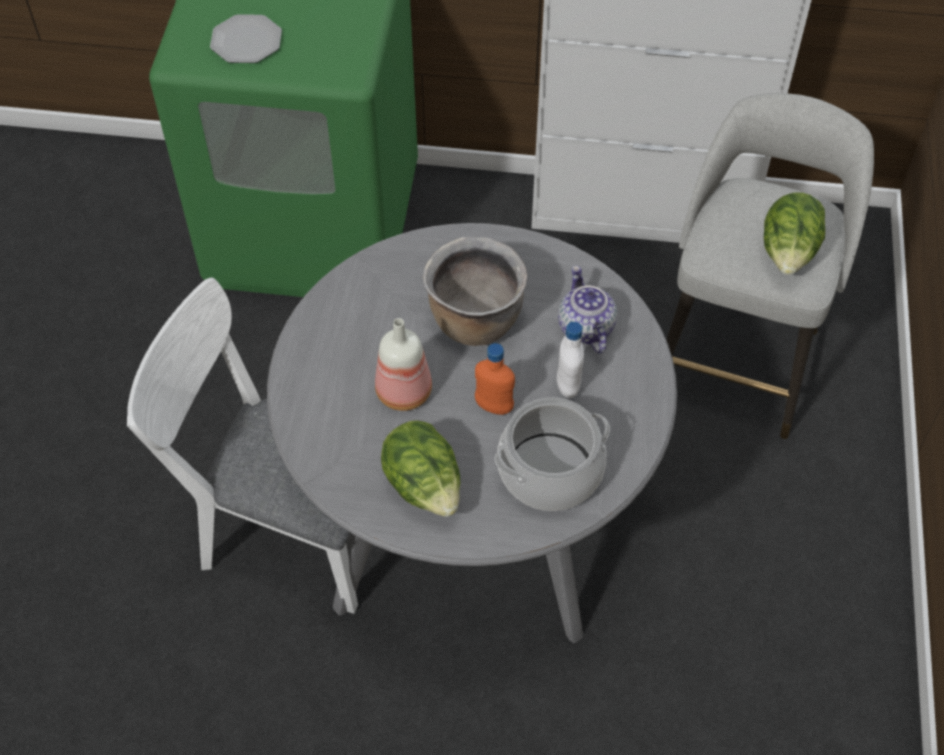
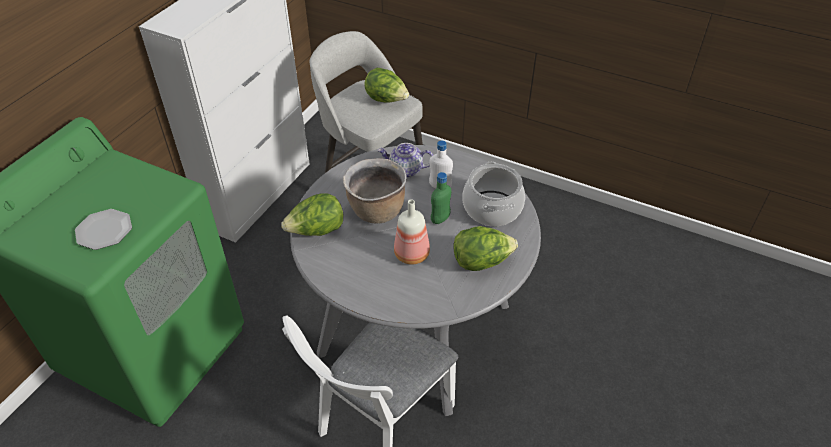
camera: 70 degrees left, 10 degrees down
(402, 264) = (316, 231): none -> lettuce
(494, 406) = (440, 219): orange bottle -> green bottle

